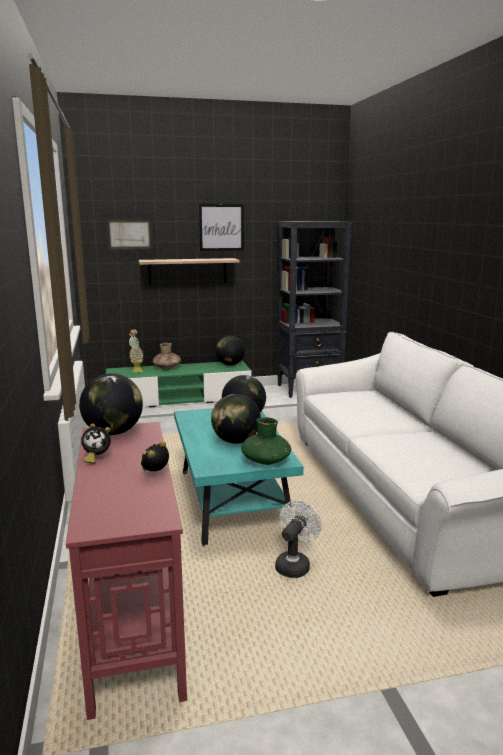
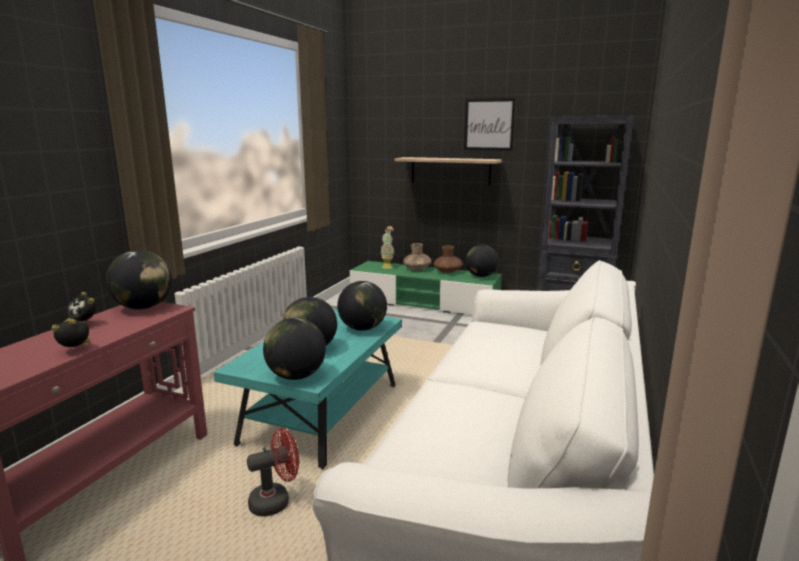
camera: 35 degrees right, 0 degrees up
(129, 234) = (396, 131): picture -> none
(197, 366) = (447, 272): none -> brown vase
(266, 461) = (296, 376): green vase -> globe
(294, 564) = (276, 501): white fan -> red fan

